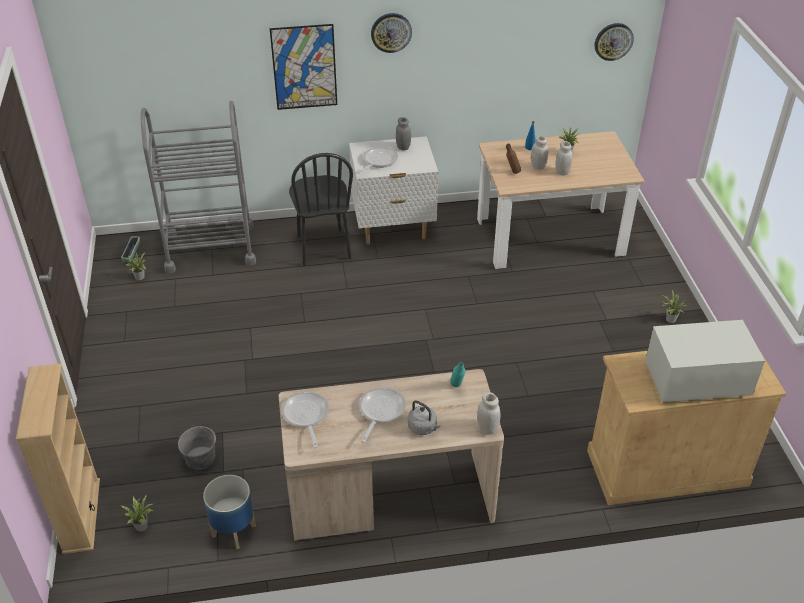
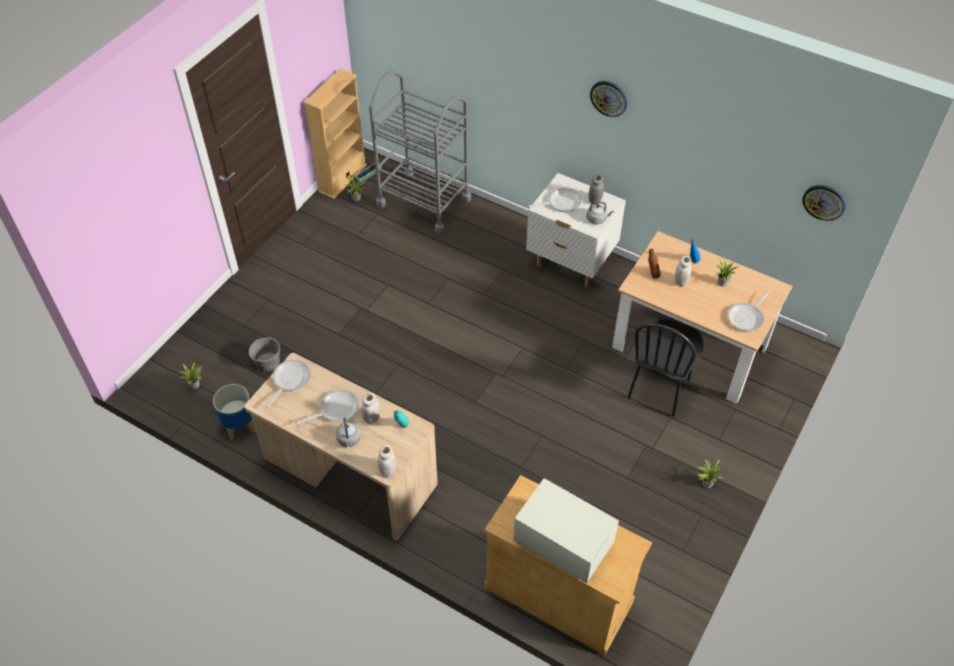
camera: 40 degrees right, 10 degrees up
(81, 515) = (171, 354): beige bookcase -> beige bookcase (342, 178)
(304, 67) = (531, 93): picture -> none
(323, 247) = (502, 248): black chair -> black chair (659, 389)
(421, 158) = (597, 219): none -> grey kettle
(562, 172) = (695, 299): white jar -> white jar (372, 418)
(612, 165) = (747, 317): none -> frying pan

